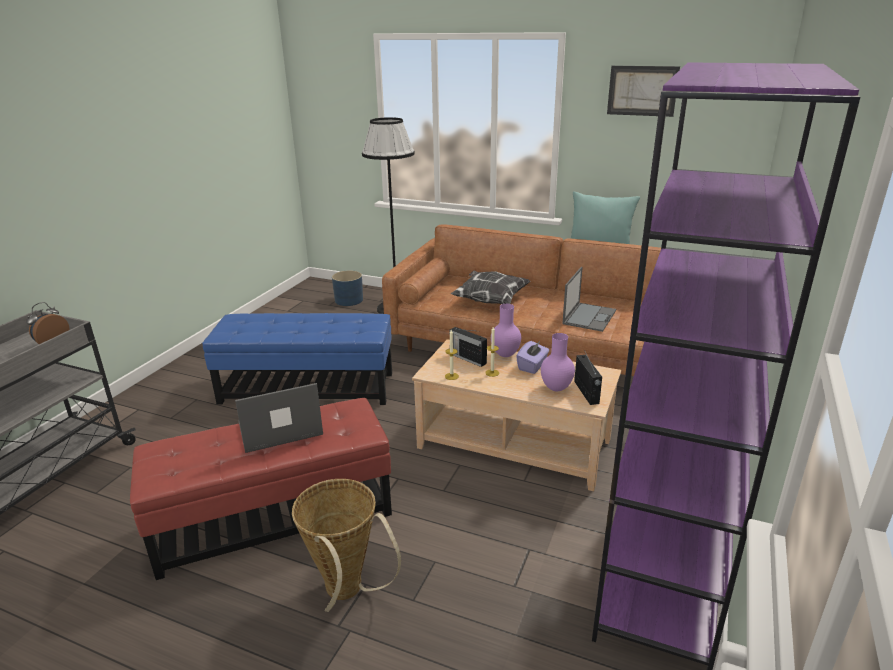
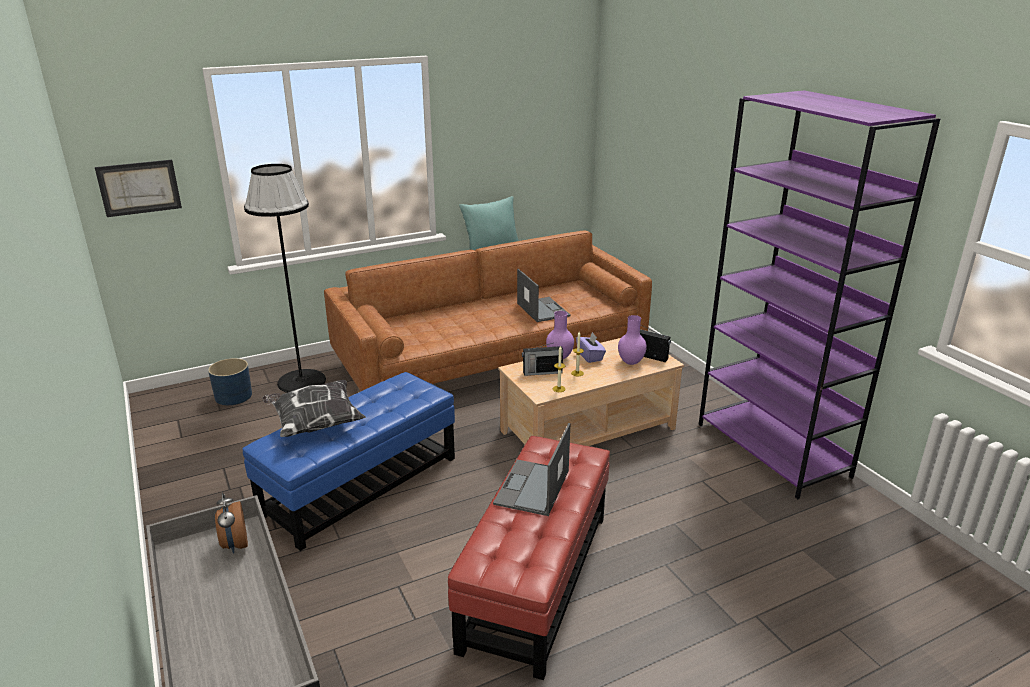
camera: 50 degrees left, 0 degrees up
(347, 594) = (667, 577): basket -> none
(490, 300) = (450, 327): pillow -> pillow (315, 424)
(642, 90) = (499, 103): picture -> picture (139, 187)

